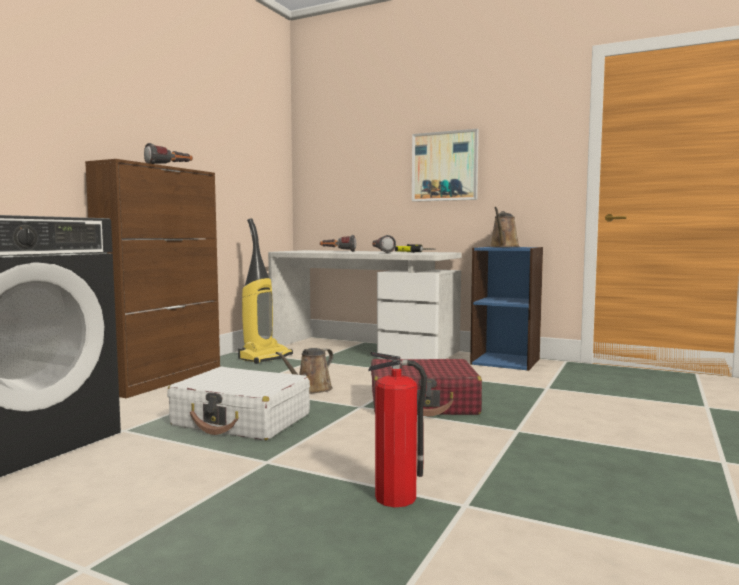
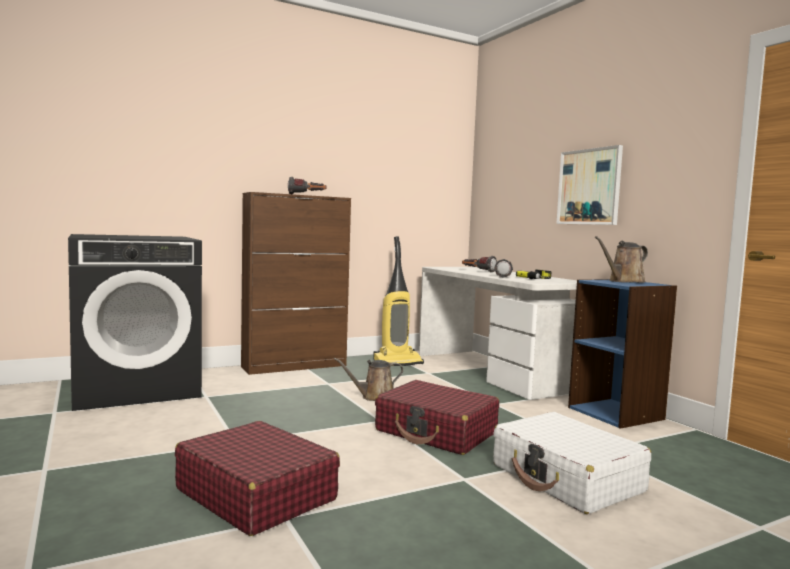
camera: 35 degrees right, 0 degrees up
(242, 420) = (281, 408): white suitcase -> white suitcase (567, 478)
(396, 497) = (256, 494): fire extinguisher -> red suitcase

